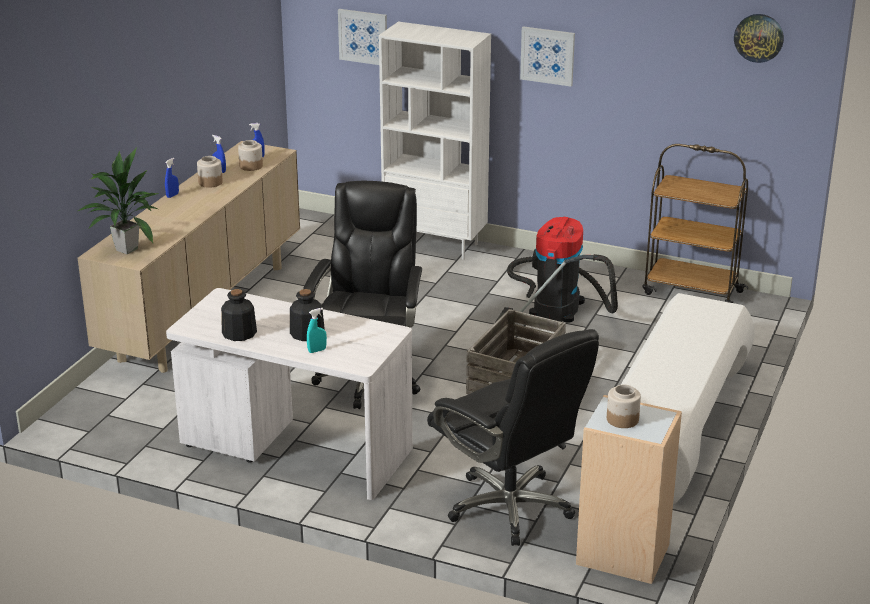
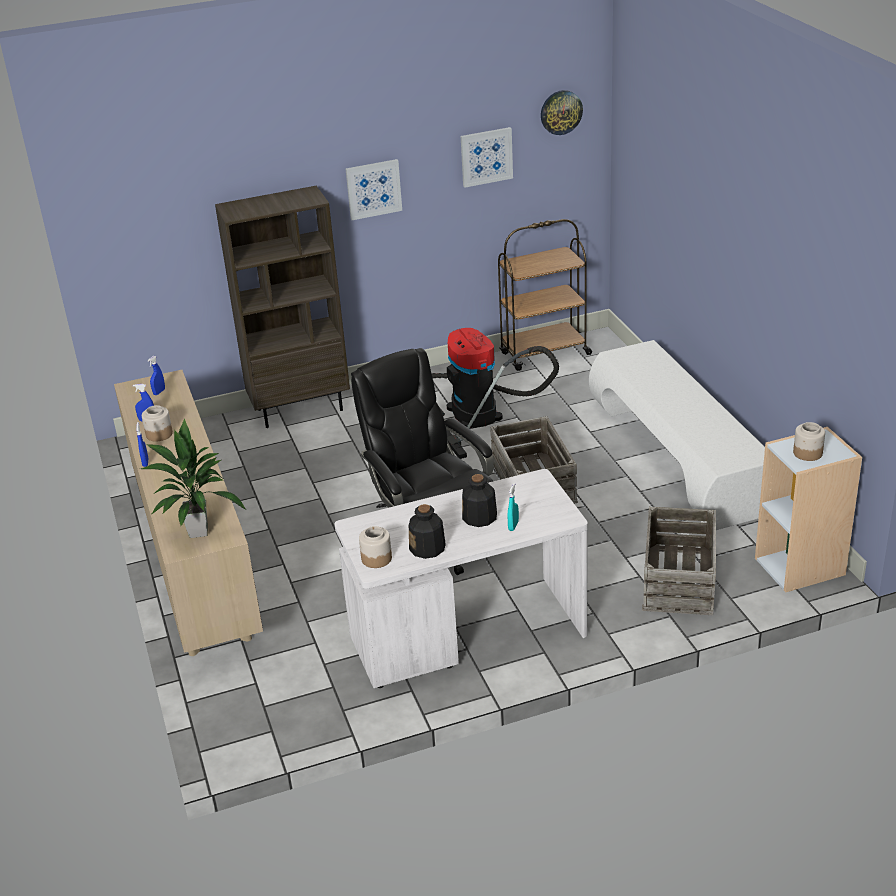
camera: 40 degrees left, 5 degrees up
(251, 166) = (168, 402): jar -> jar (376, 558)
(363, 36) = (175, 232): picture -> picture (486, 156)
(436, 245) = (300, 409): white bookcase -> brown bookcase
(507, 505) = (680, 579): black office chair -> crate

